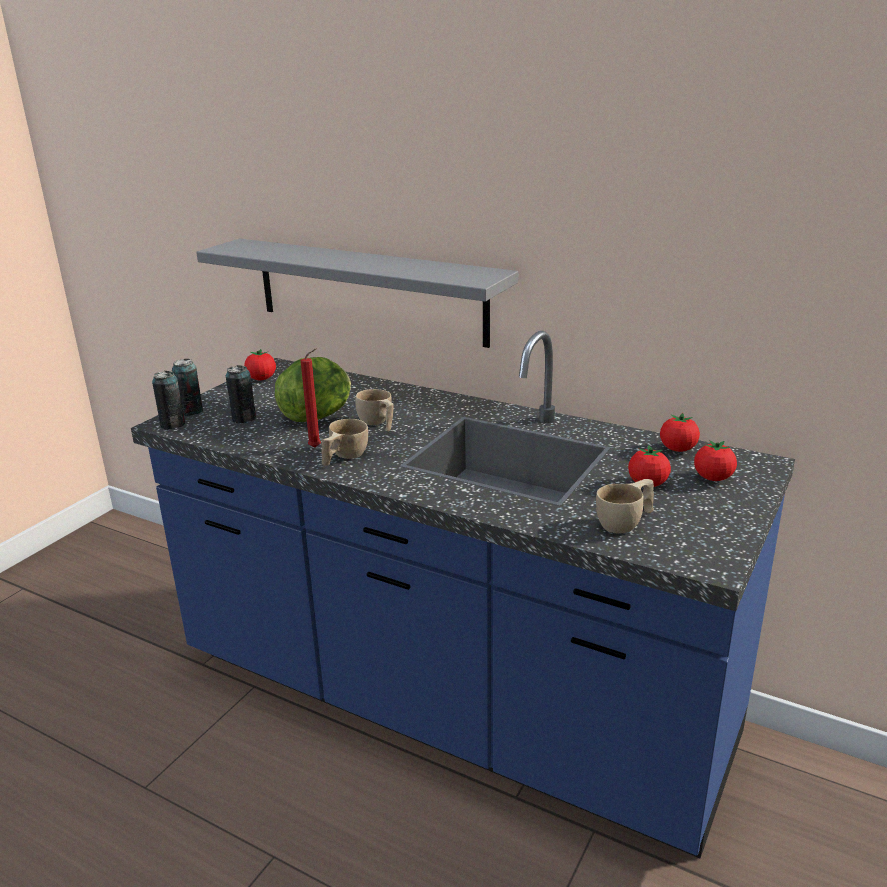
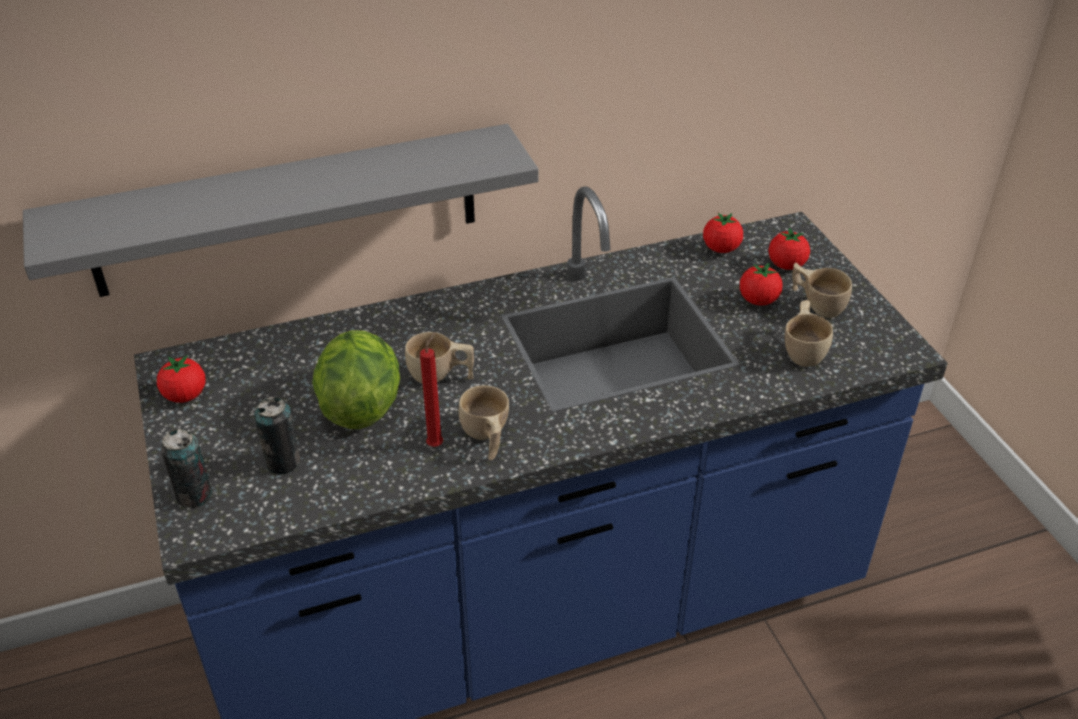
camera: 50 degrees left, 15 degrees up
(173, 425) = (212, 527): can -> none
(691, 507) = (816, 304): none -> beige cup

